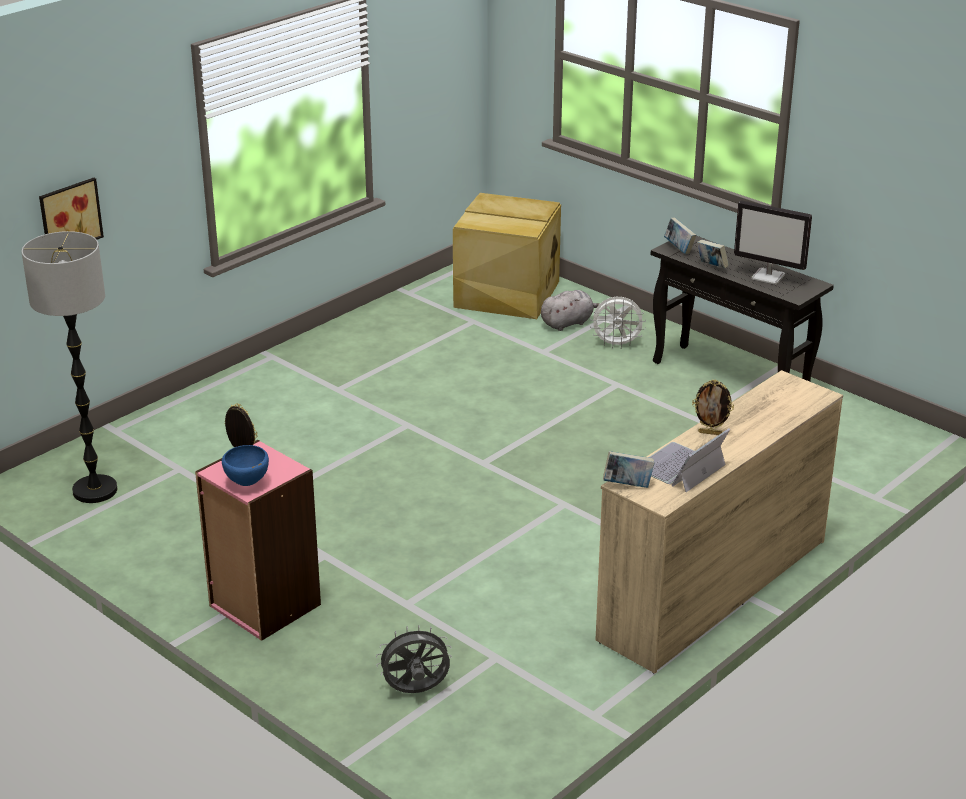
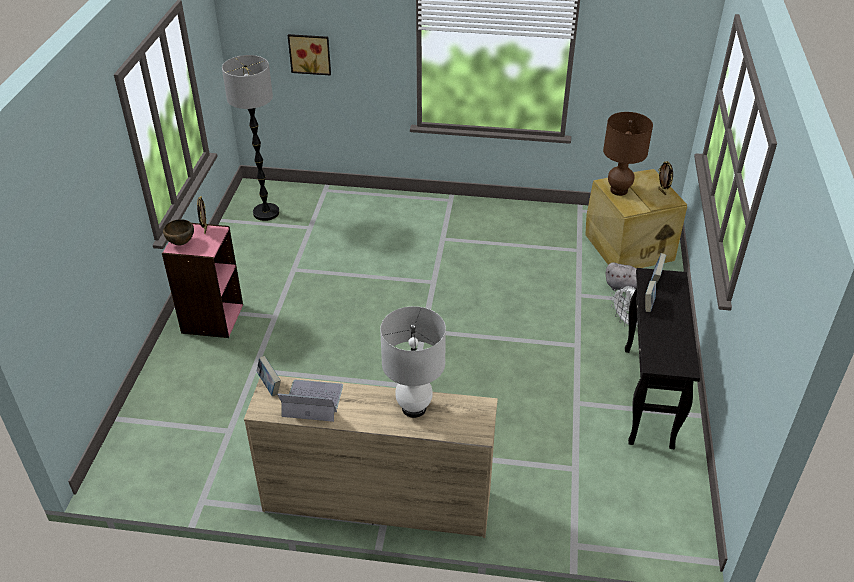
camera: 55 degrees right, 10 degrees up
(247, 483) = (181, 243): blue bowl -> brown bowl
(415, 691) = (175, 413): grey fan -> none
(490, 222) = (619, 190): none -> brown table lamp
(710, 433) = (371, 397): picture frame -> picture frame (662, 192)
(751, 415) = (414, 408): none -> white table lamp
(769, 277) = (668, 339): monitor -> none

